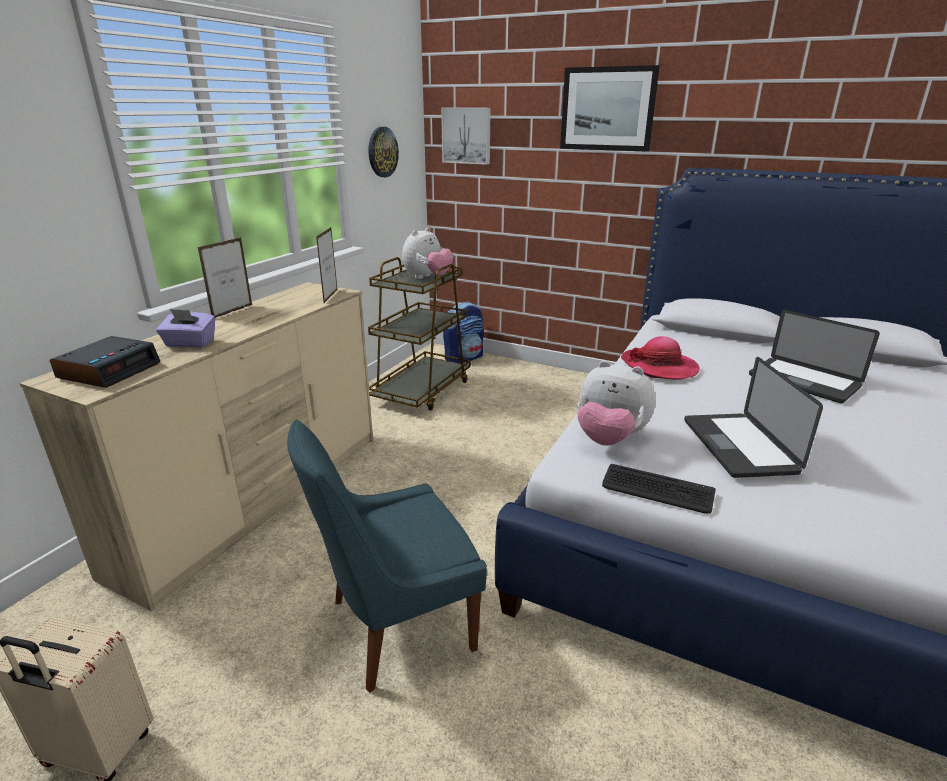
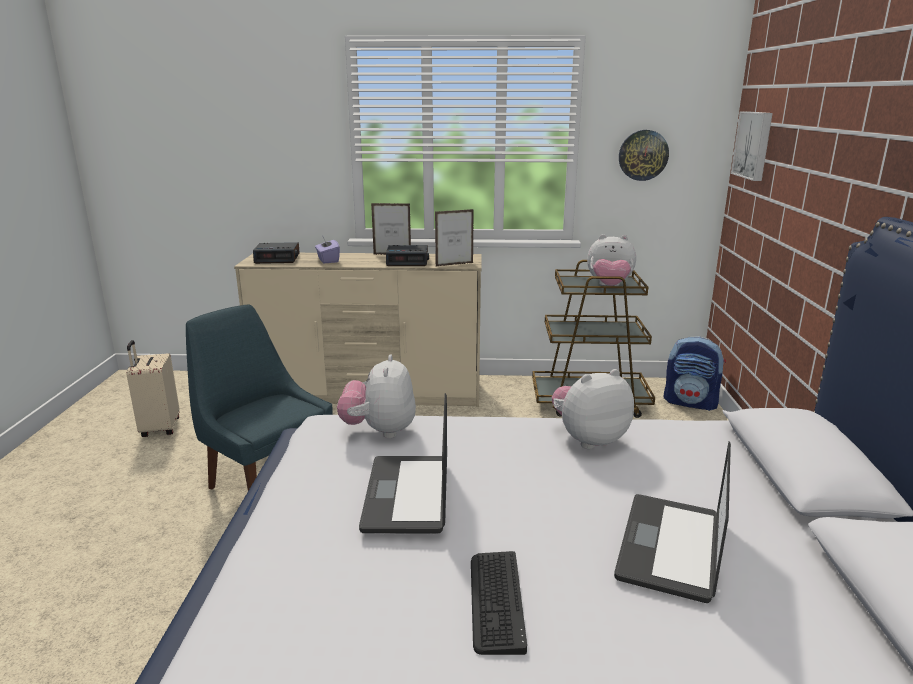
camera: 65 degrees right, 5 degrees down
(279, 310) = (408, 261): none -> alarm clock
(607, 109) = (851, 120): picture -> none
(657, 490) = (301, 461): keyboard -> keyboard (496, 601)
(659, 367) = (588, 439): hat -> plush toy
(738, 446) = (407, 495): laptop -> laptop turned 60 degrees counterclockwise

